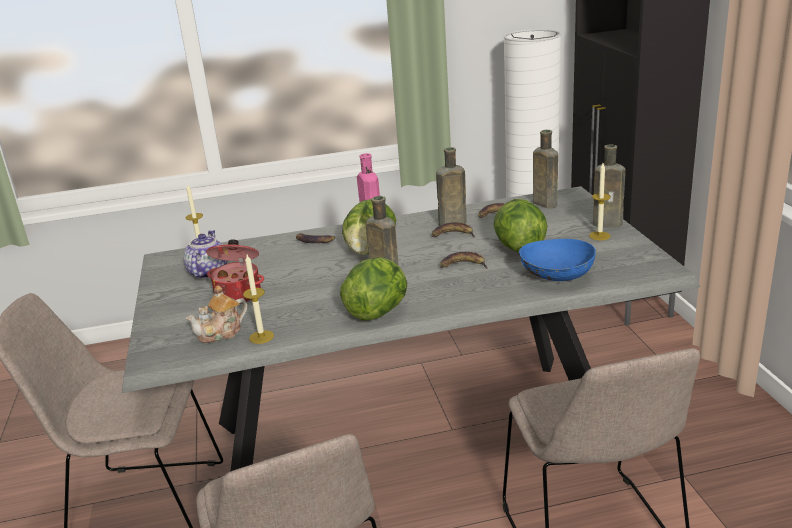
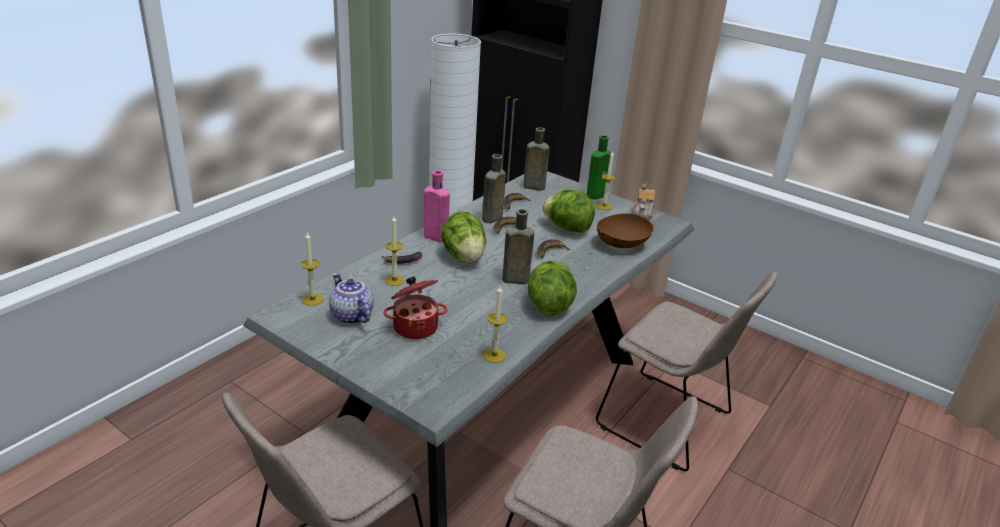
camera: 45 degrees left, 5 degrees up
(221, 333) = (456, 364): teapot -> teapot (642, 215)
(282, 255) = (394, 280): none -> candle
(556, 277) = (622, 245): blue bowl -> brown bowl
(610, 223) = (597, 195): brown bottle -> green bottle

